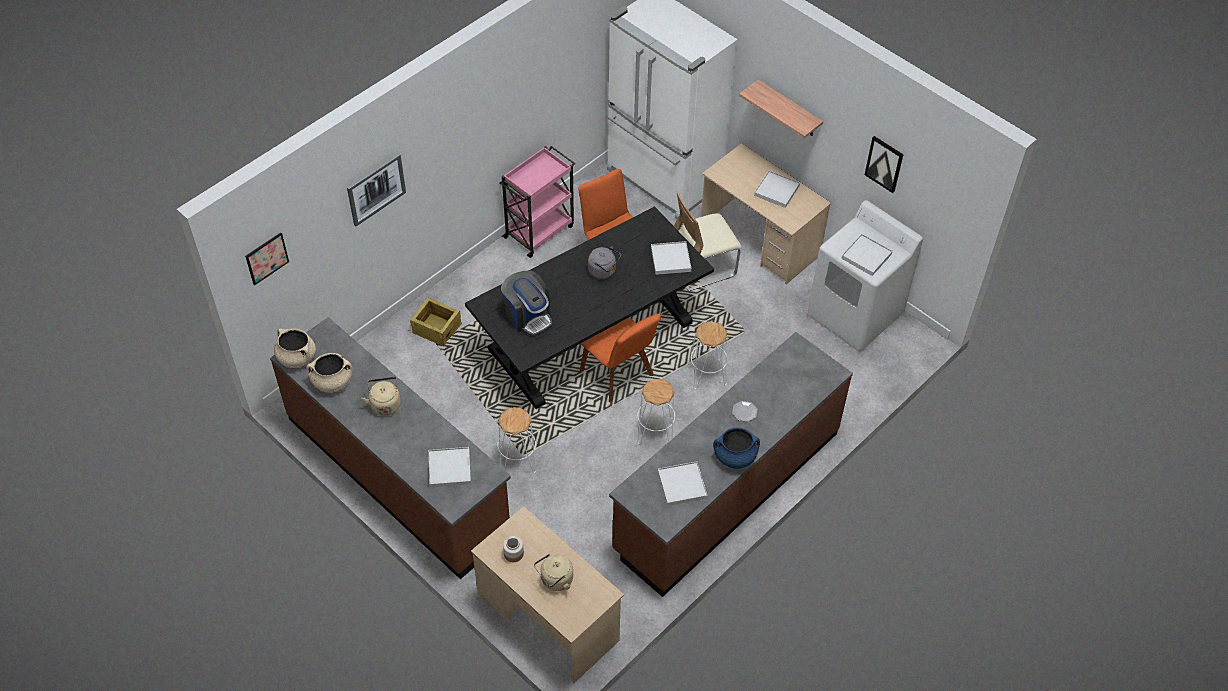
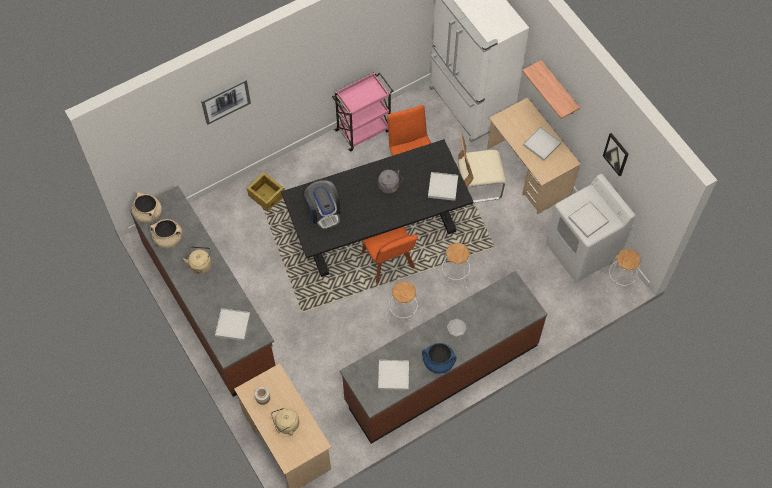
camera: 15 degrees right, 10 degrees up
(267, 258) = (133, 144): picture -> none
(517, 459) = (297, 313): white stool -> white stool (619, 281)

